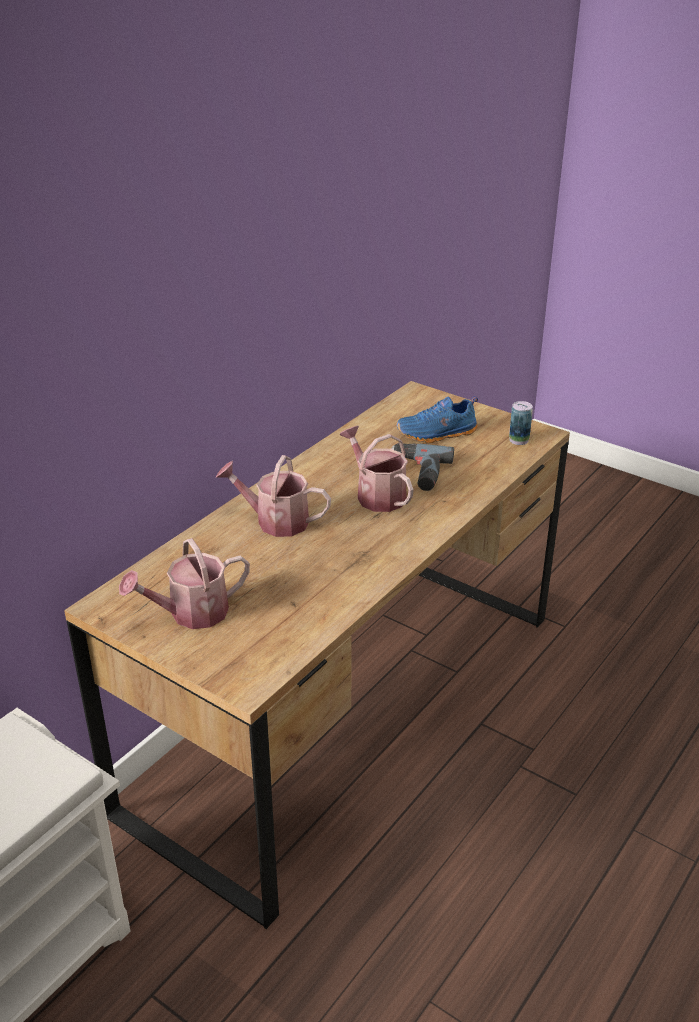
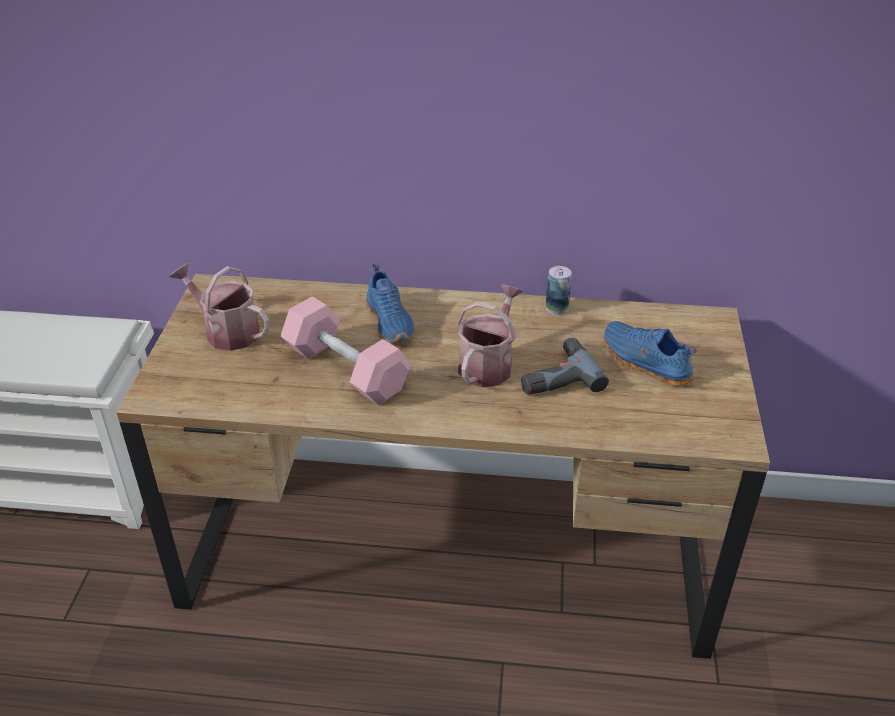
camera: 60 degrees right, 5 degrees up
(275, 521) = (391, 322): watering can -> blue shoe
(317, 562) = (346, 369): none -> pink dumbbell
(518, 440) = (701, 426): can -> can (556, 308)

